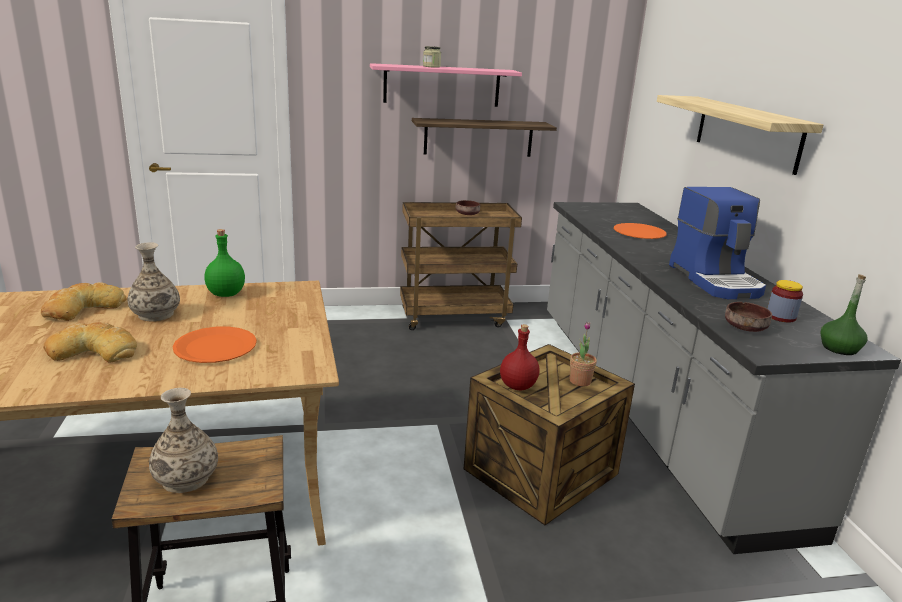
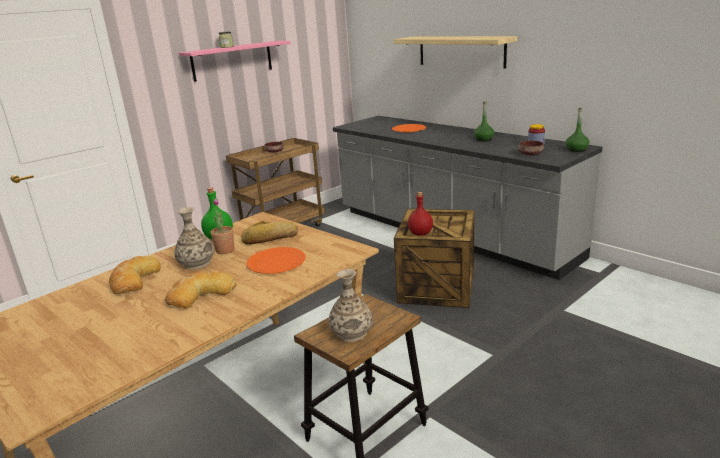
camera: 30 degrees left, 0 degrees up
(264, 316) = (270, 238): none -> bread
(478, 137) = (264, 94): shelf -> none
(580, 381) = (446, 220): potted plant -> potted plant (225, 250)
(716, 280) = (483, 139): coffee machine -> green bottle

